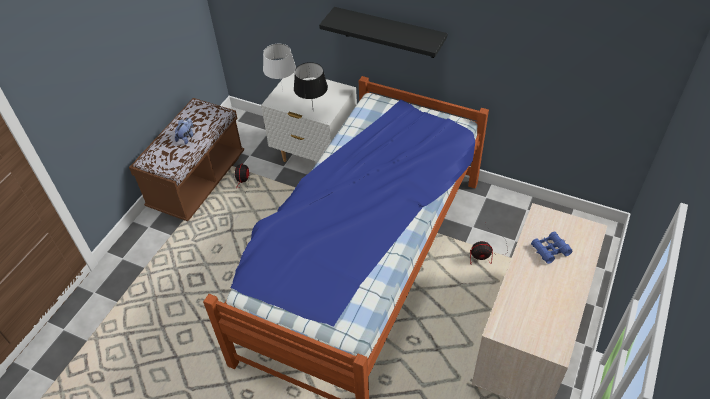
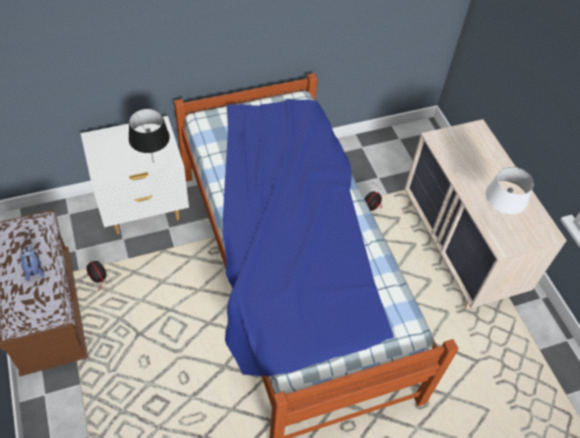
camera: 50 degrees left, 5 degrees up
(283, 92) = (100, 160): white table lamp -> white table lamp (495, 219)
(389, 33) = (200, 41): black shelf -> none
(550, 250) = (470, 162): blue binoculars -> none

